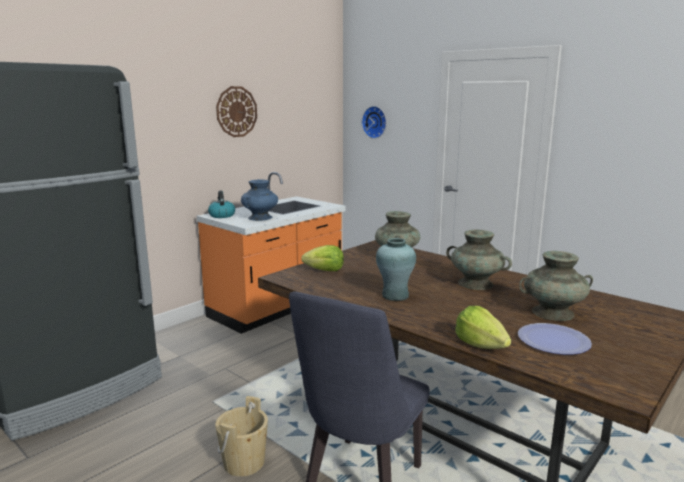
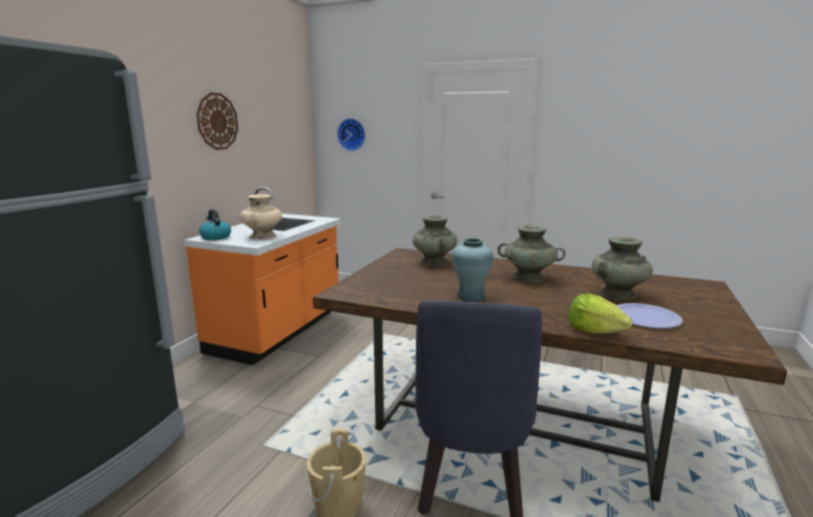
camera: 20 degrees left, 0 degrees up
(260, 218) = (262, 236): blue vase -> beige vase
(325, 270) = (377, 281): lettuce -> none

